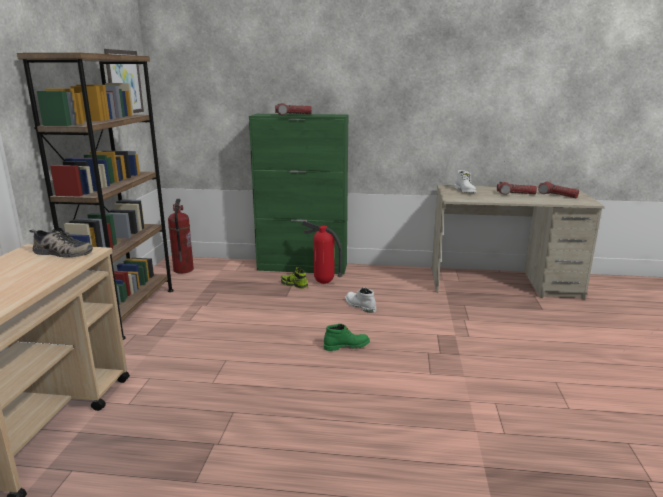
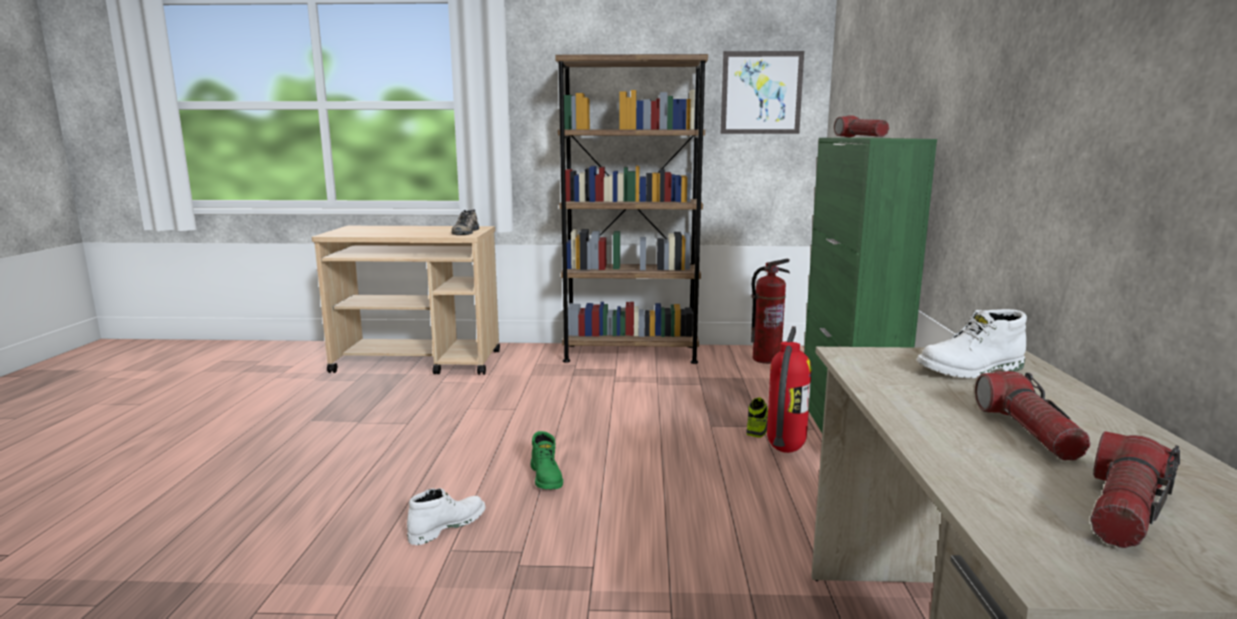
camera: 85 degrees right, 5 degrees down
(359, 306) = (697, 485): white boot -> white boot (447, 526)

